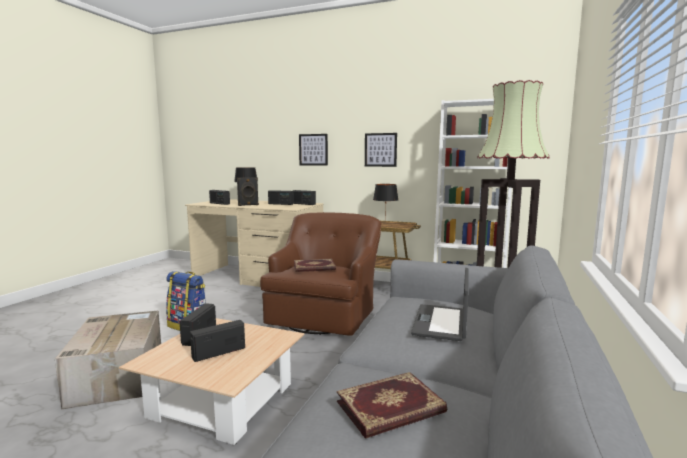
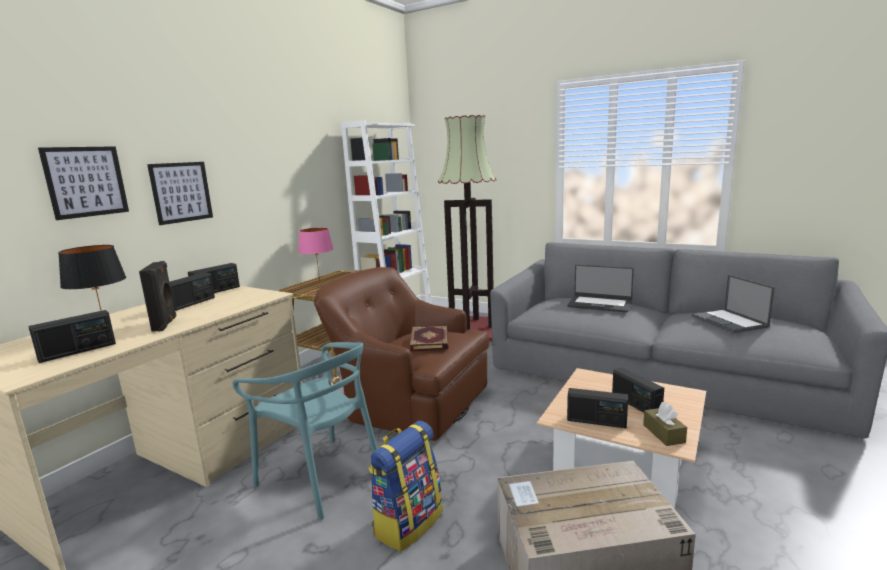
camera: 80 degrees left, 5 degrees up
(163, 359) = (663, 434): none -> brown tissue box
(239, 303) = (321, 477): none -> turquoise chair
(380, 150) = (281, 183): picture -> picture (86, 181)
(385, 222) = (319, 280): black table lamp -> pink table lamp
(391, 408) = (730, 321): book -> laptop

